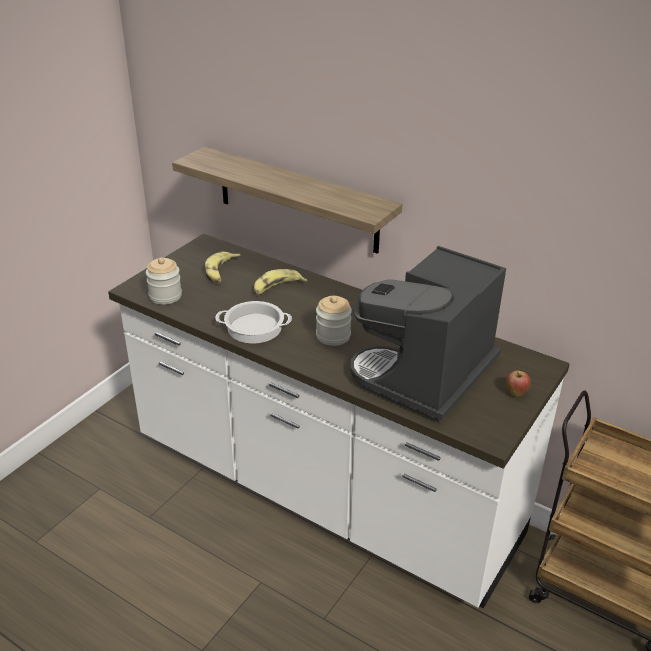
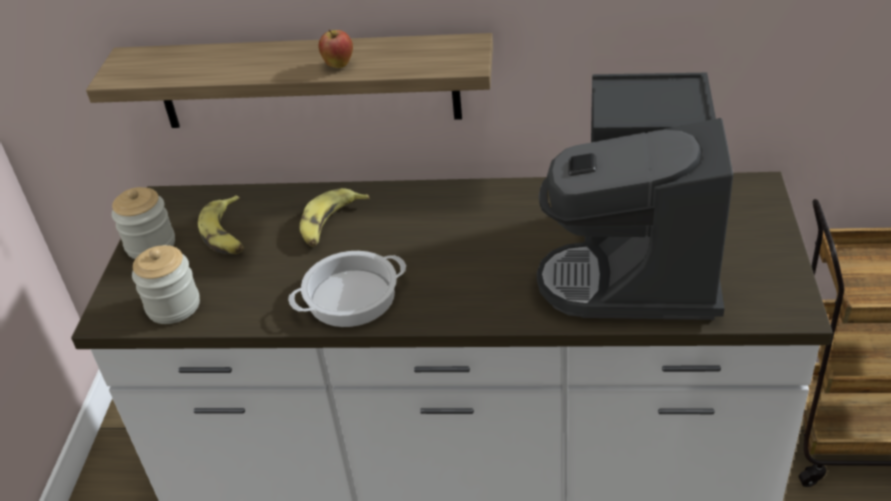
camera: 25 degrees left, 5 degrees up
(333, 336) = (471, 261): jar -> jar (151, 245)
(516, 393) = (762, 238): apple -> apple (338, 65)

